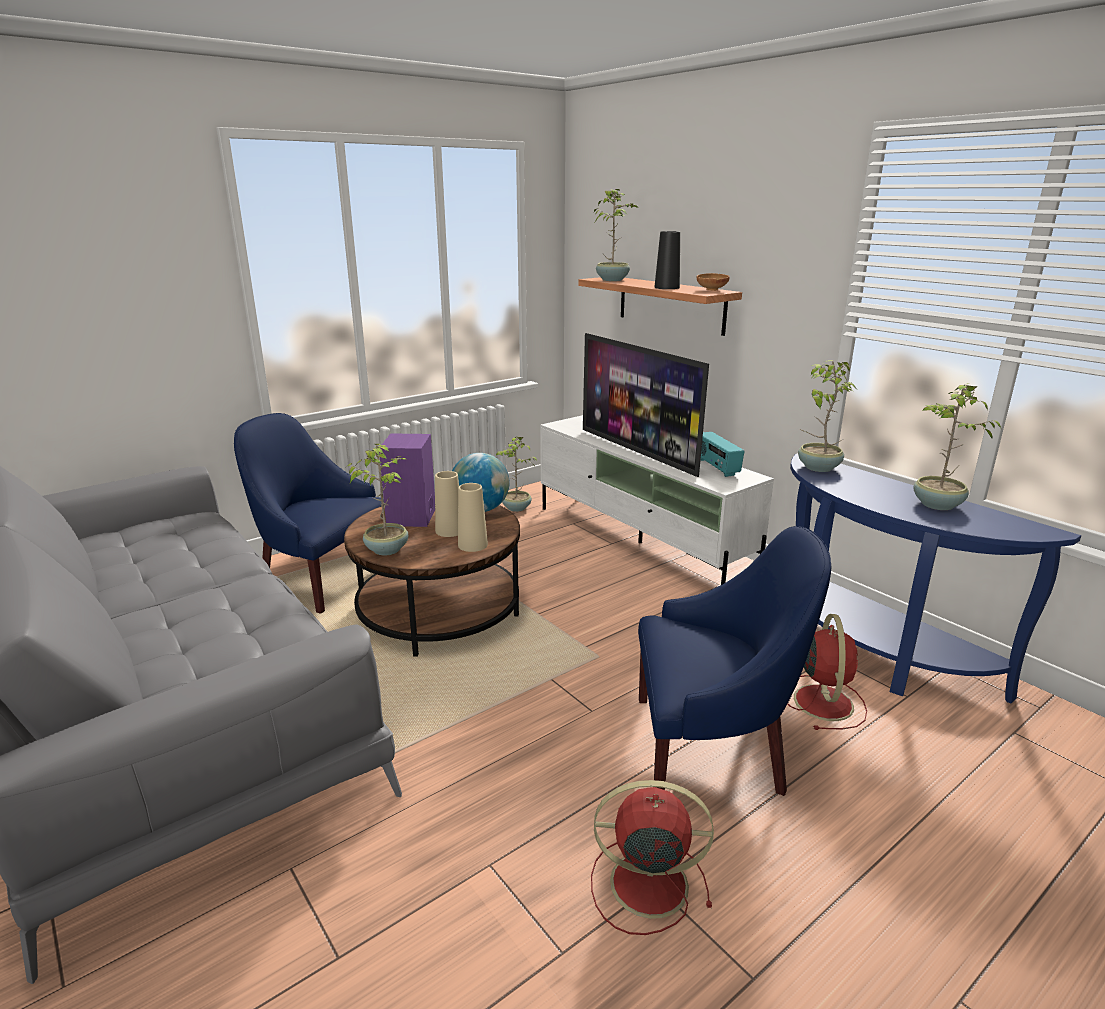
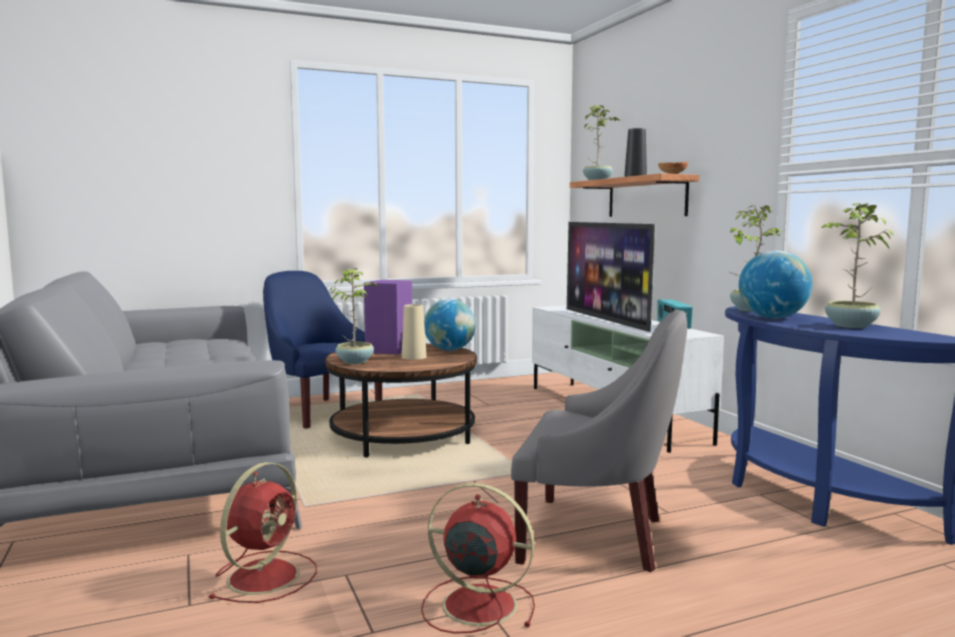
camera: 15 degrees right, 15 degrees down
(472, 545) = (426, 364): beige vase -> none
(516, 508) = (510, 387): potted plant -> none
(711, 749) = (595, 536): blue armchair -> grey armchair
(822, 701) = (732, 520): red fan -> red fan (265, 575)
(853, 489) = (772, 318): none -> globe

